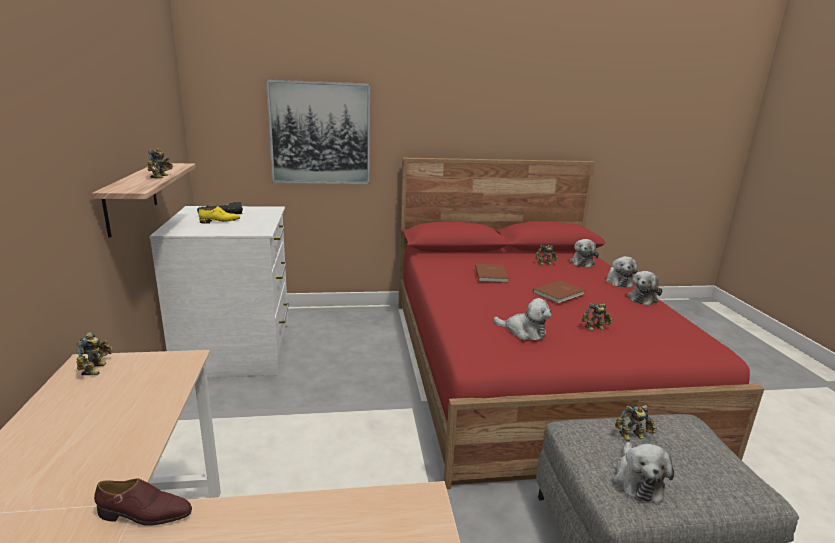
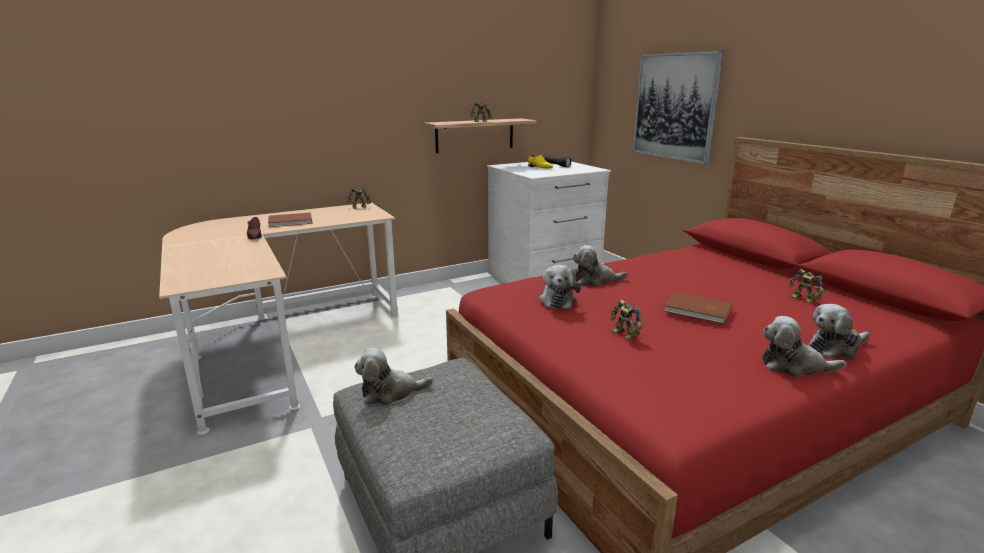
camera: 70 degrees right, 0 degrees up
(492, 274) = (694, 276): brown book -> brown book (291, 222)
(582, 262) = (868, 320): plush toy -> plush toy (595, 280)
(633, 437) = (456, 390): toy robot -> none

